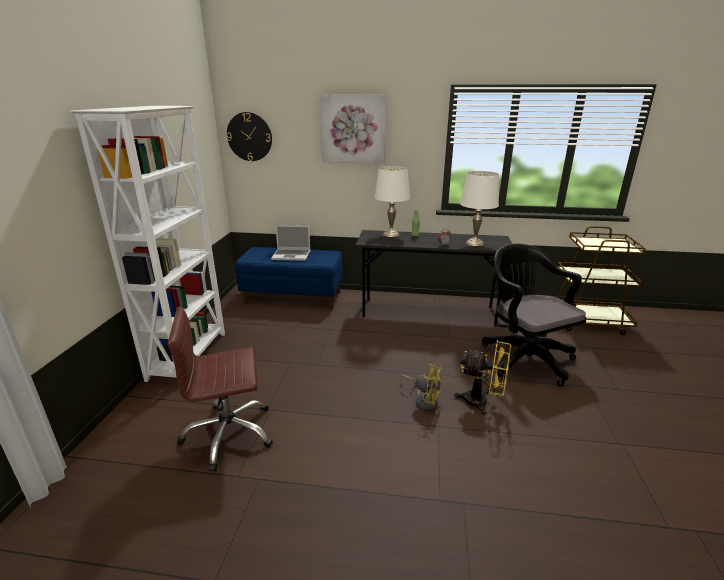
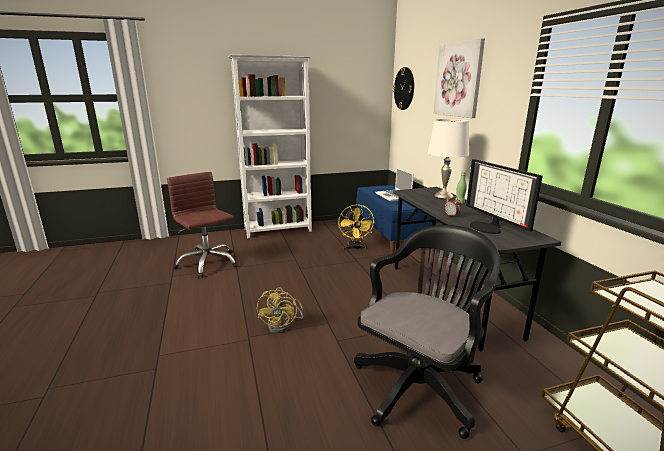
camera: 65 degrees right, 5 degrees down
(474, 243) = (488, 227): white table lamp -> monitor
(482, 402) = (299, 361): yellow fan -> yellow fan (355, 248)

